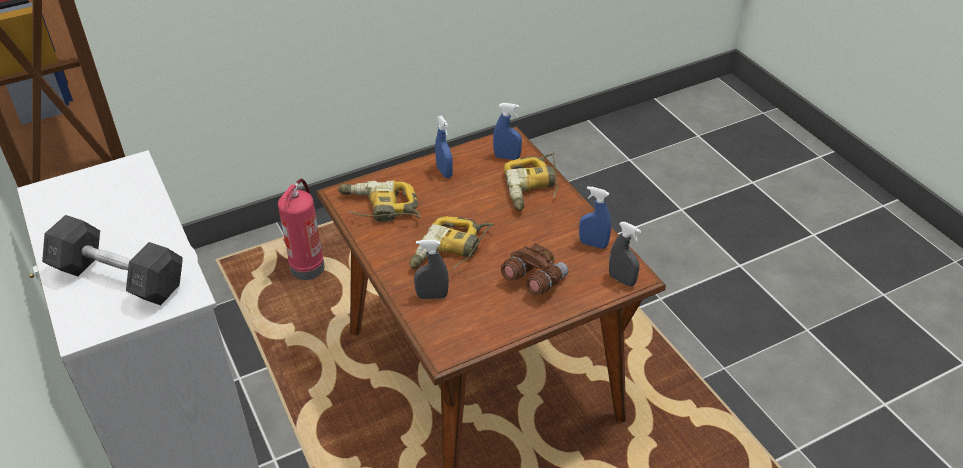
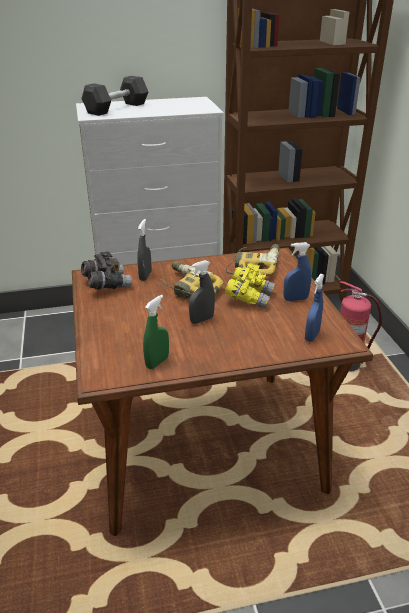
camera: 105 degrees right, 10 degrees down
(453, 203) = (249, 297): none -> yellow binoculars
(465, 326) = (106, 285): none -> grey binoculars
(533, 188) = (256, 343): power drill -> none
(533, 281) = (131, 320): brown binoculars -> none
(593, 244) = (157, 362): blue spray bottle -> green spray bottle
(621, 280) = (100, 368): grey spray bottle -> grey spray bottle (201, 320)

